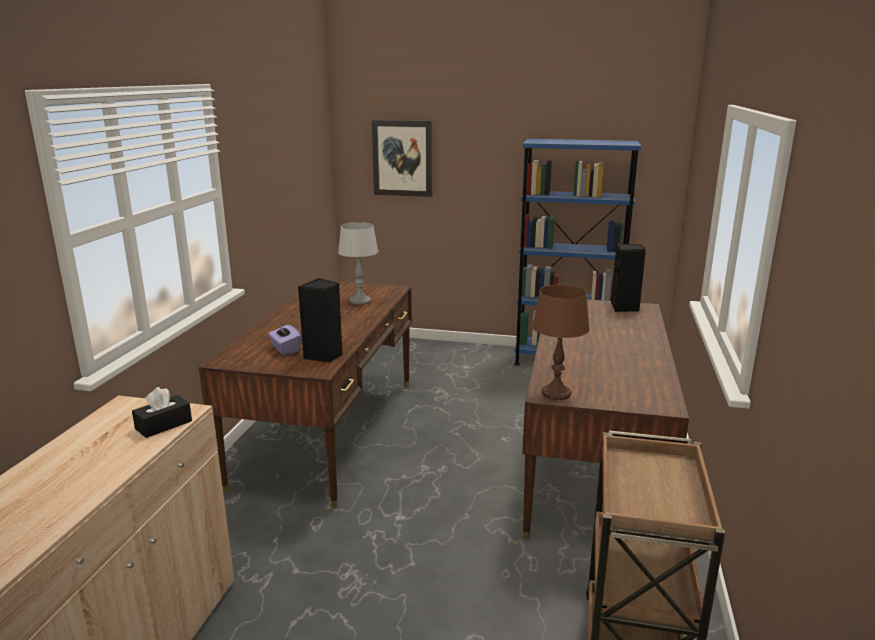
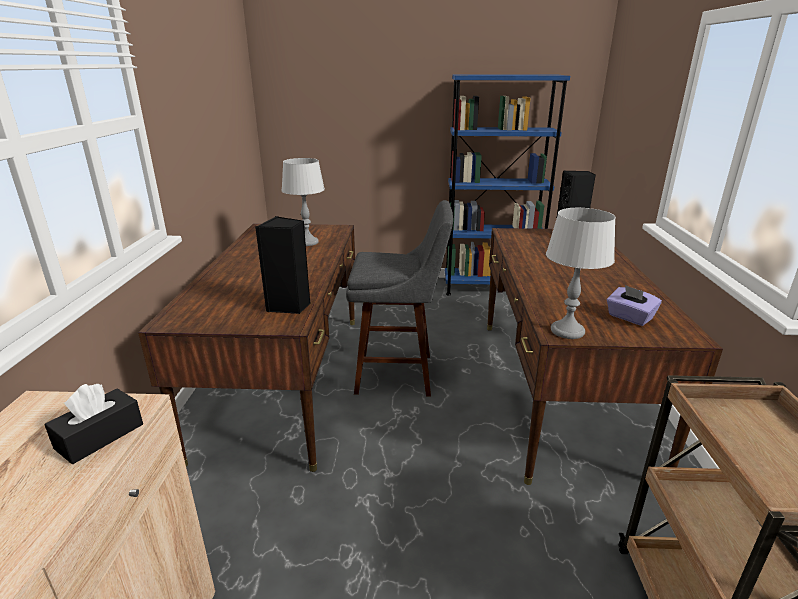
camera: 10 degrees left, 5 degrees up
(285, 349) = (241, 301): purple tissue box -> purple tissue box (629, 317)
(402, 158) = (327, 98): picture -> none
(438, 436) = (399, 374): none -> grey stool
(556, 393) = (567, 331): brown table lamp -> grey table lamp

